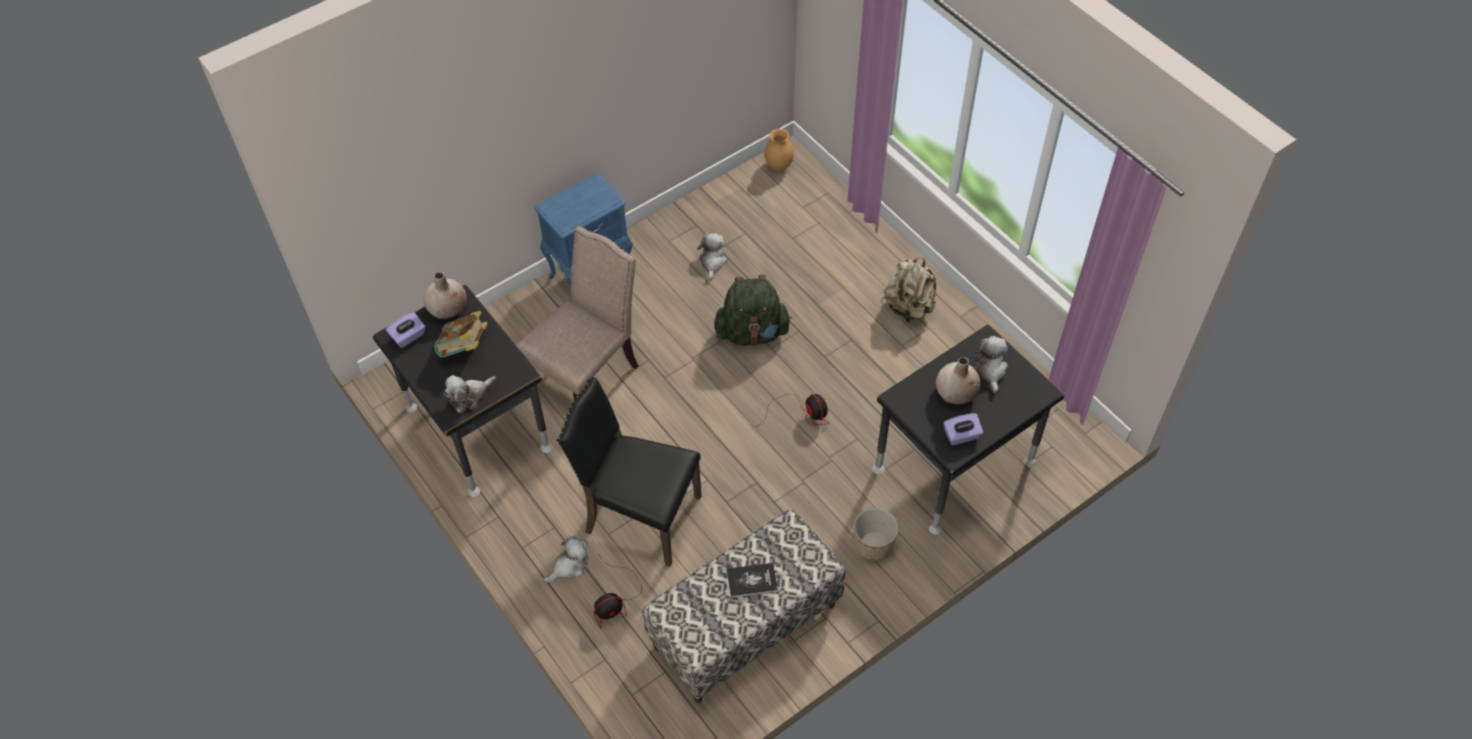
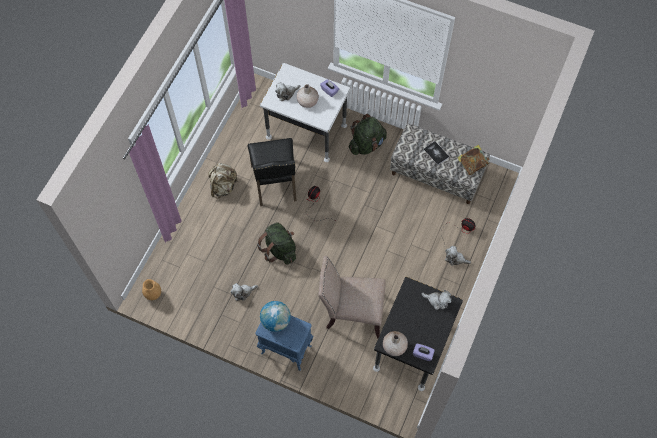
camera: 120 degrees left, 10 degrees up
(464, 348) = (412, 322): book -> book (471, 164)
(597, 199) = (276, 321): none -> globe
(639, 516) = (412, 244): black chair -> black chair (275, 184)
(873, 545) = (366, 144): planter -> green backpack
(954, 466) = (307, 130): black desk -> white desk

